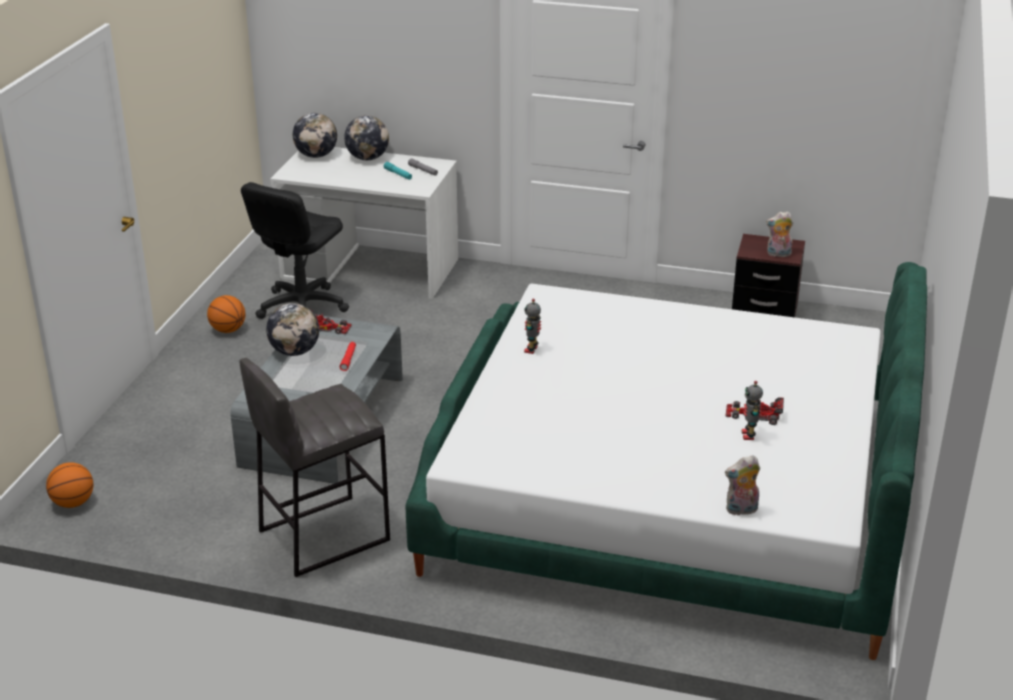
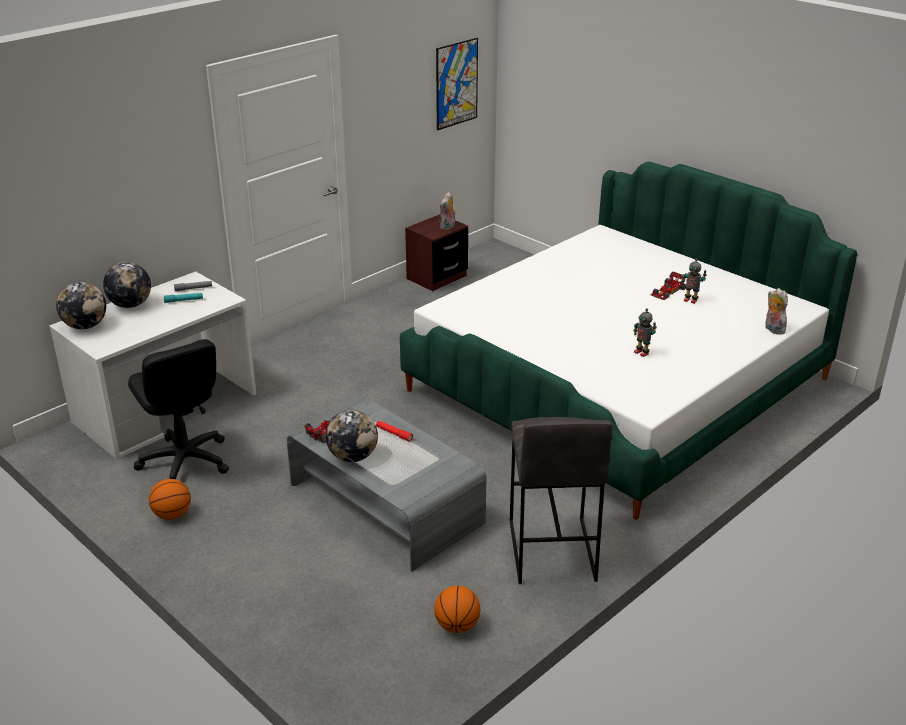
camera: 60 degrees left, 0 degrees up
(73, 503) = (379, 693): basketball -> basketball (457, 626)
(532, 350) = (514, 337): toy robot -> toy robot (642, 352)
(741, 510) = (772, 329): plush toy -> plush toy turned 135 degrees clockwise
(865, 87) = (456, 84): none -> picture

